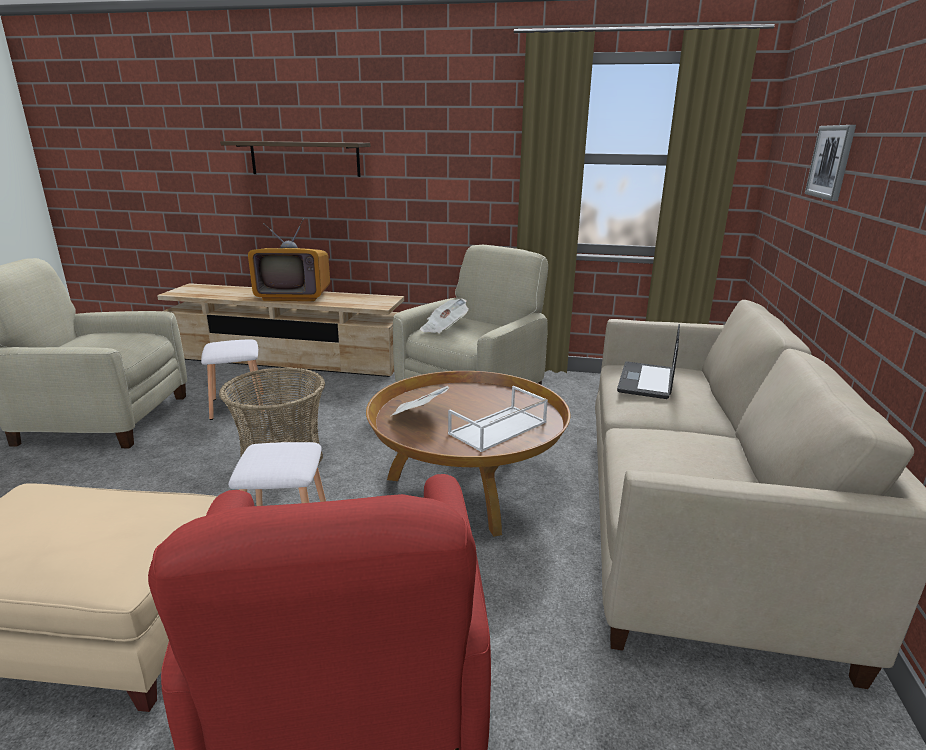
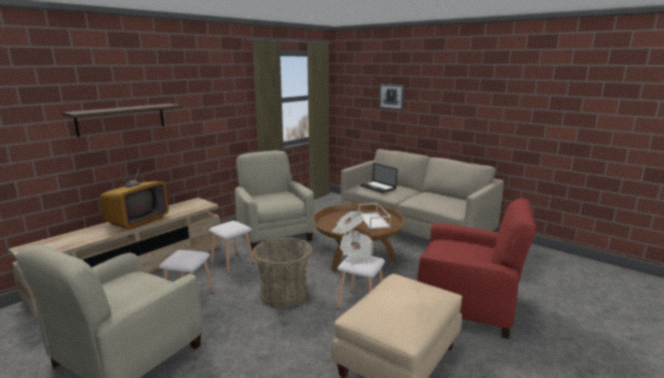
camera: 60 degrees left, 5 degrees down
(352, 398) = (232, 262): none -> white stool
(443, 328) = (268, 201): newspaper -> newspaper (356, 256)

